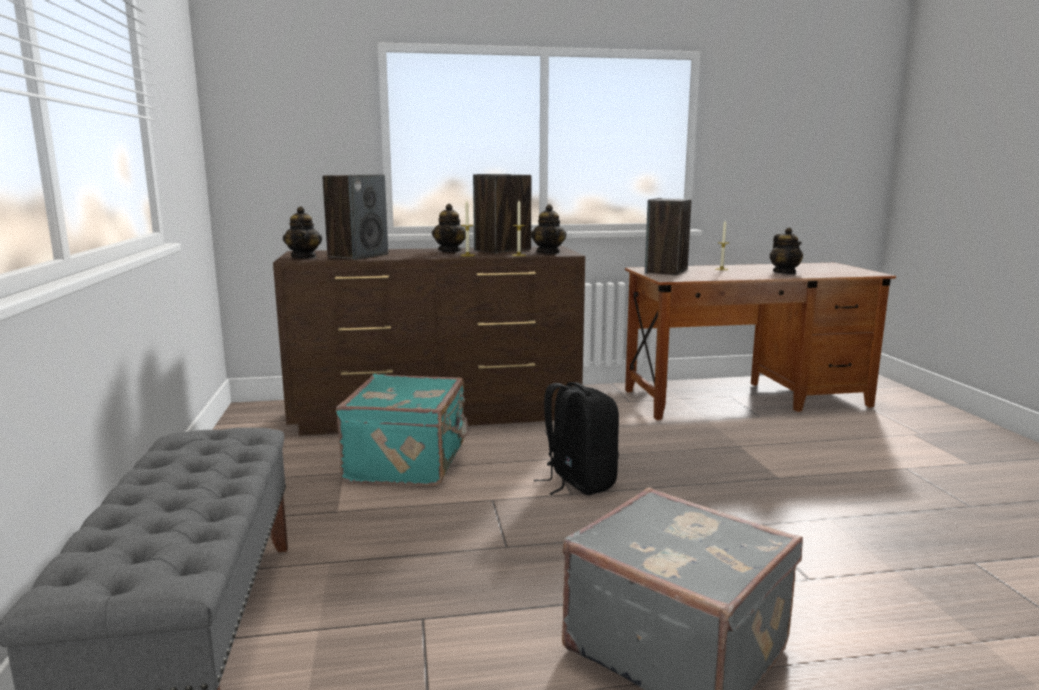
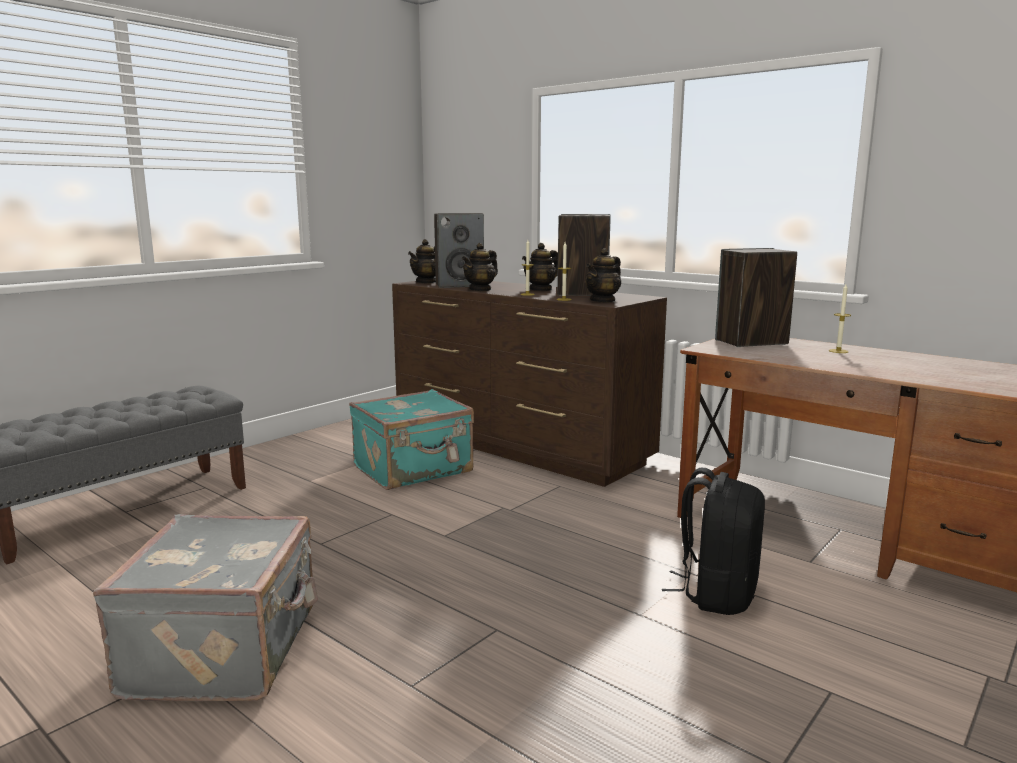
camera: 50 degrees right, 0 degrees up
(577, 482) = (470, 531): black backpack -> black backpack (716, 594)
(784, 273) = (901, 369): teapot -> teapot (480, 289)

